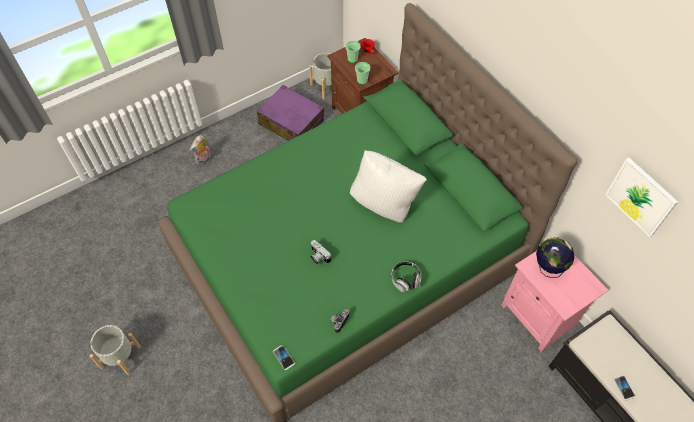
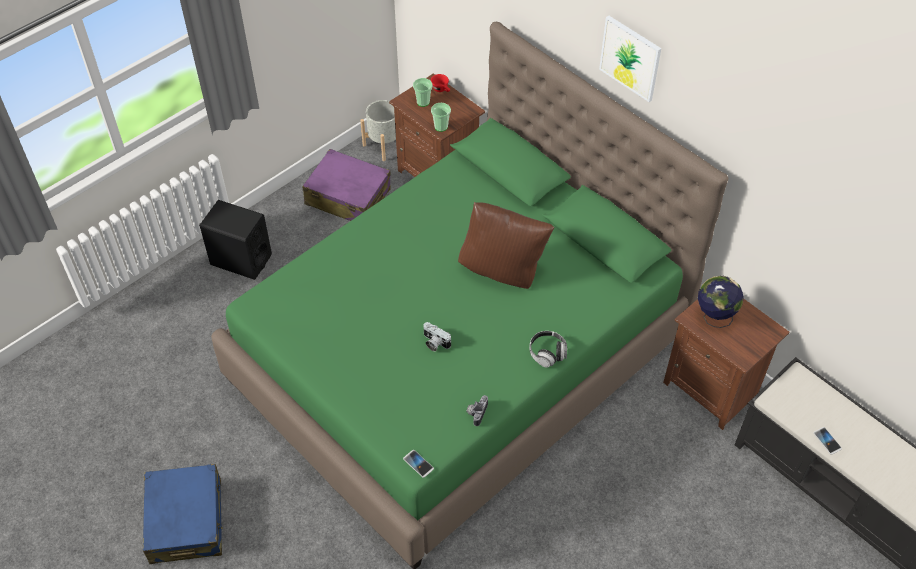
camera: 10 degrees left, 5 degrees down
(120, 357) = (186, 521): grey planter -> blue suitcase
(204, 160) = (241, 260): plush toy -> black speaker
(384, 204) = (503, 270): white pillow -> brown pillow
(539, 315) = (712, 387): pink nightstand -> brown nightstand
(640, 197) = (805, 205): picture -> picture (630, 58)

